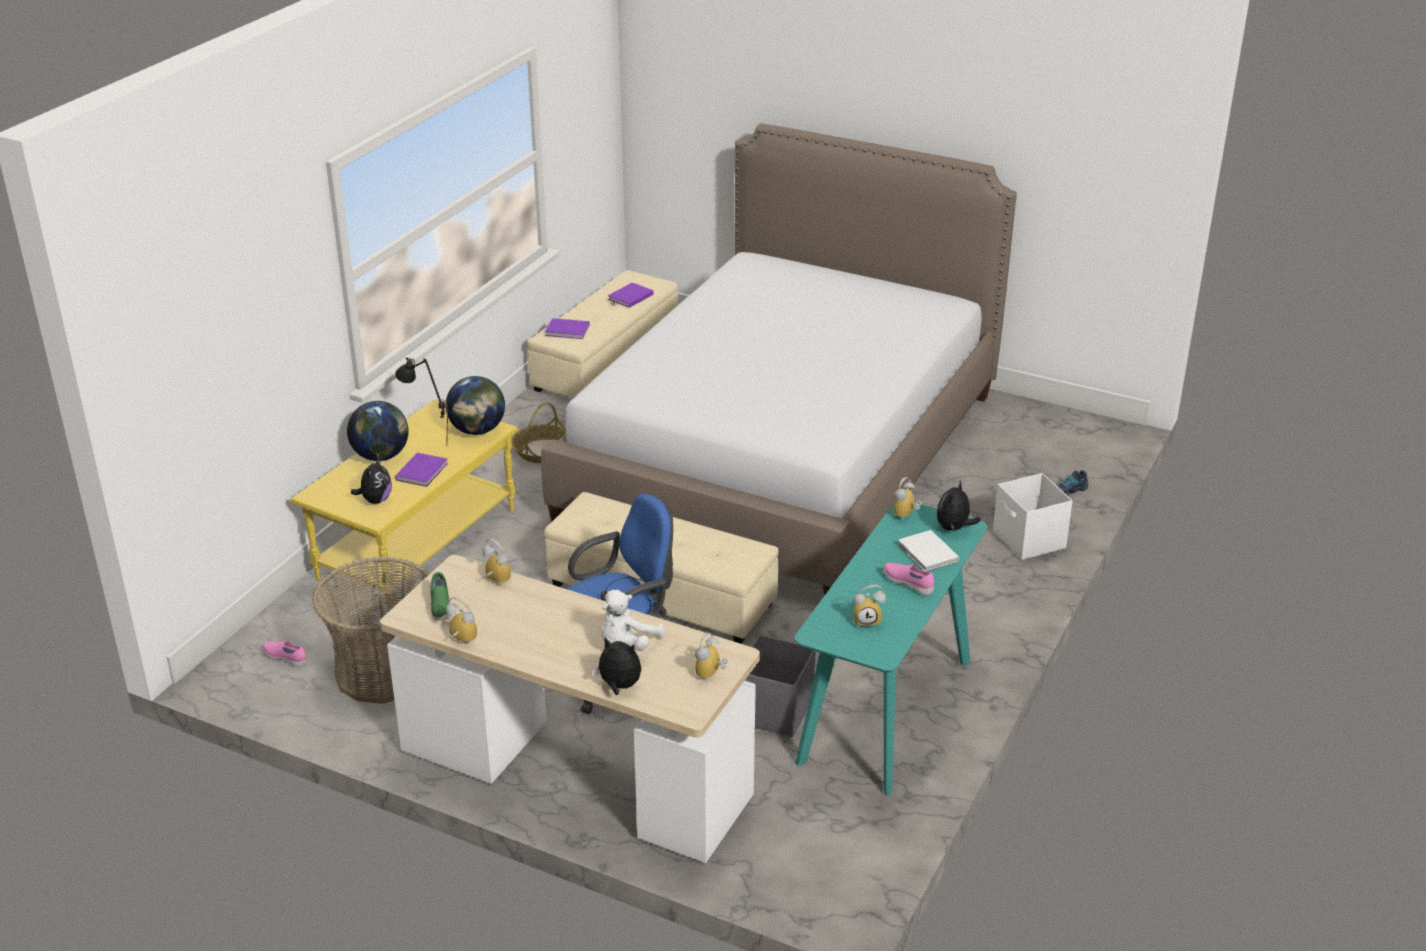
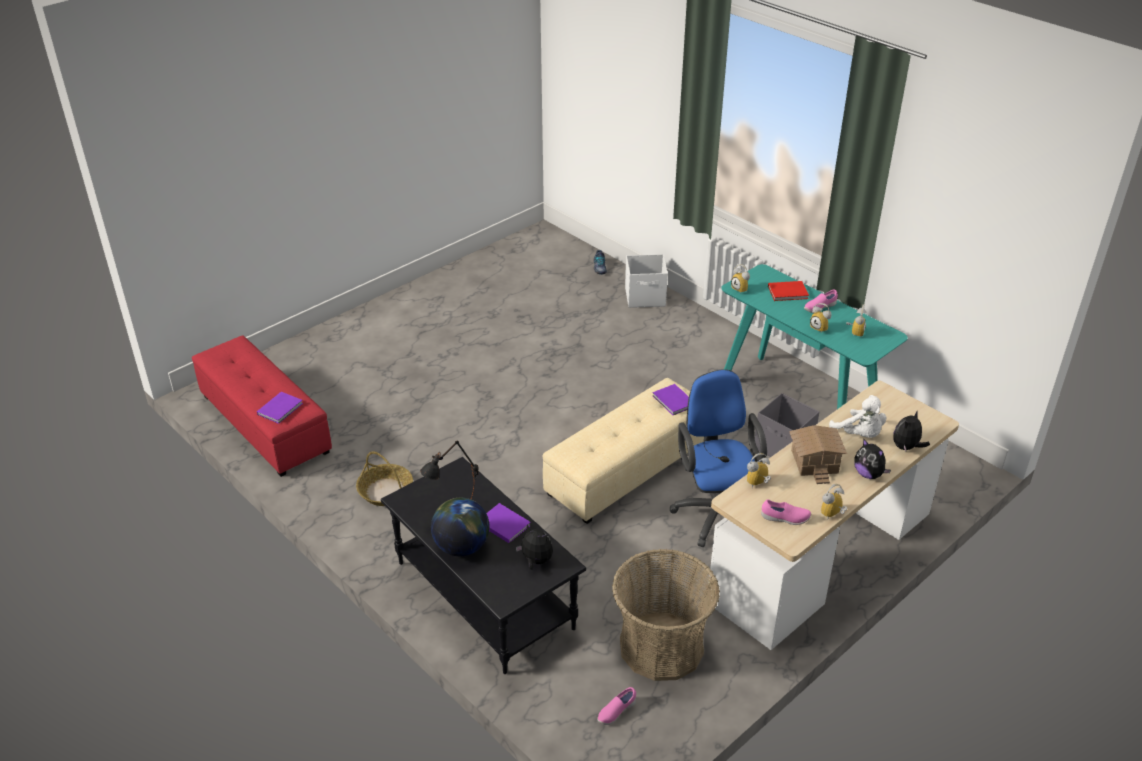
camera: 70 degrees left, 5 degrees up
(417, 543) = (482, 596): yellow coffee table -> black coffee table
(440, 607) = (785, 519): green shoe -> pink shoe
(477, 430) = (455, 480): globe -> none
(556, 617) = (815, 461): none -> toy house
(605, 360) = (264, 424): beige ottoman -> red ottoman
(629, 297) = (251, 363): purple book -> purple book (673, 402)
(711, 675) = (902, 405): alarm clock -> alarm clock (820, 328)
(784, 455) = (481, 368): bed -> none
(927, 554) = (789, 293): white book -> red book
(954, 528) = (763, 276): plush toy -> plush toy (868, 474)

